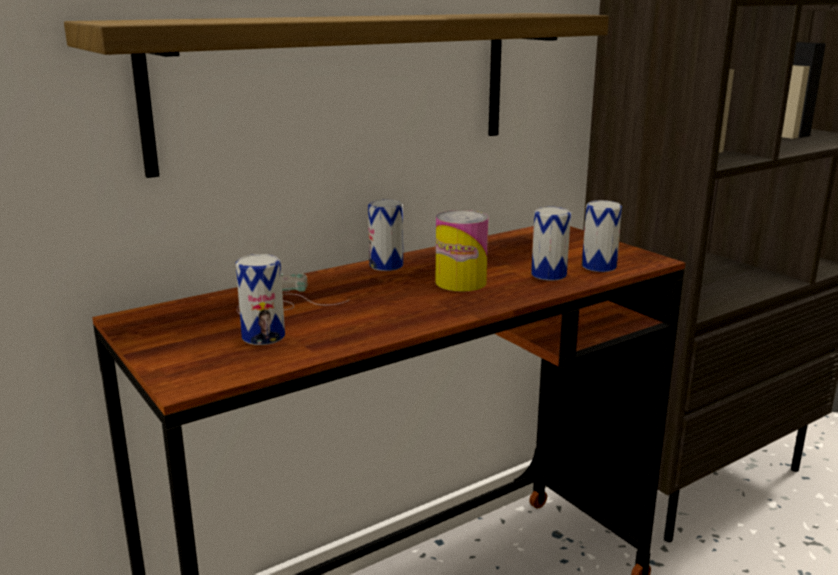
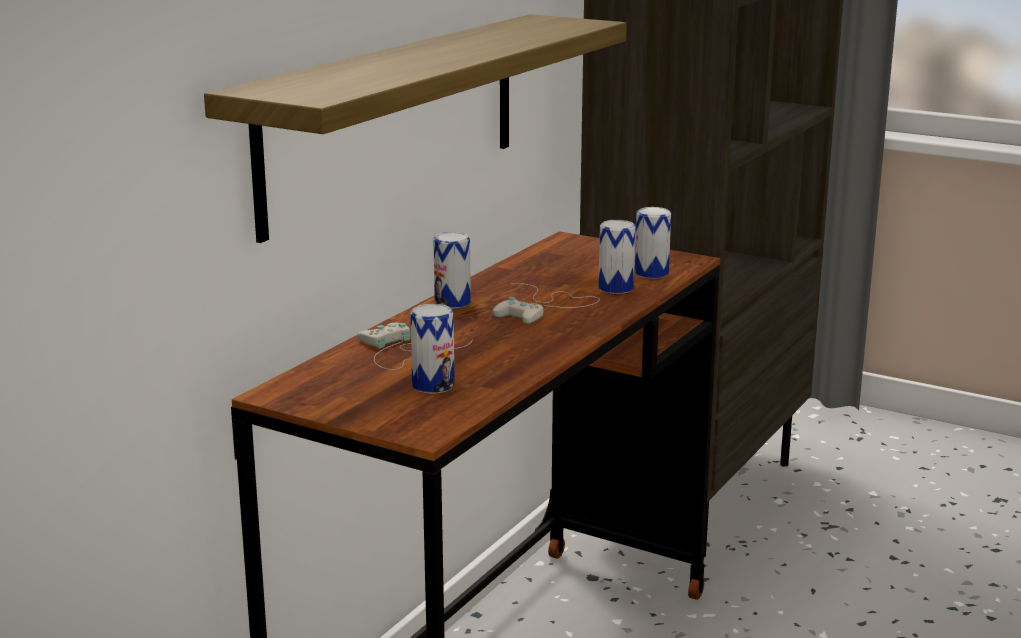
camera: 25 degrees left, 0 degrees up
(460, 282) = (545, 307): can -> white game controller

